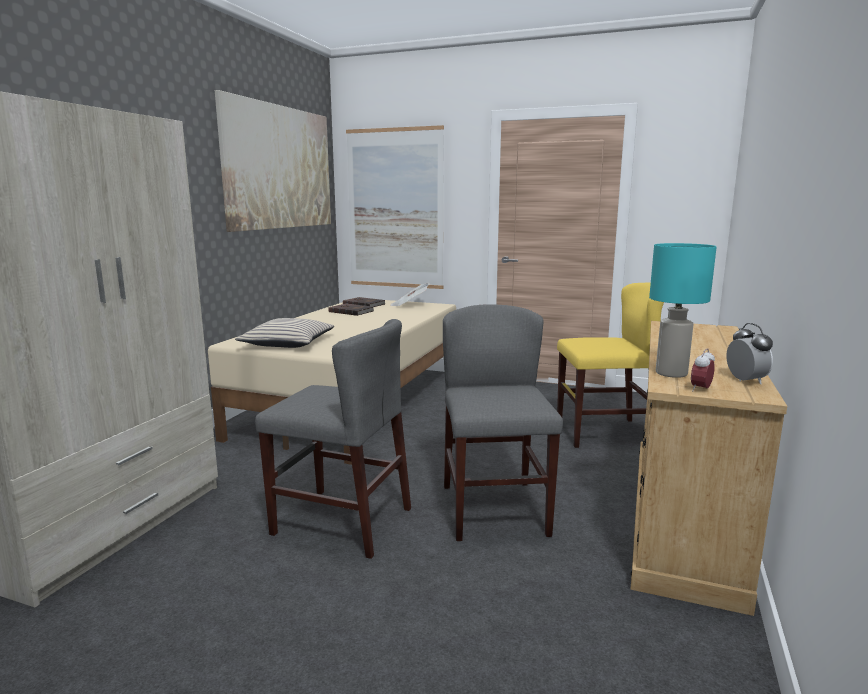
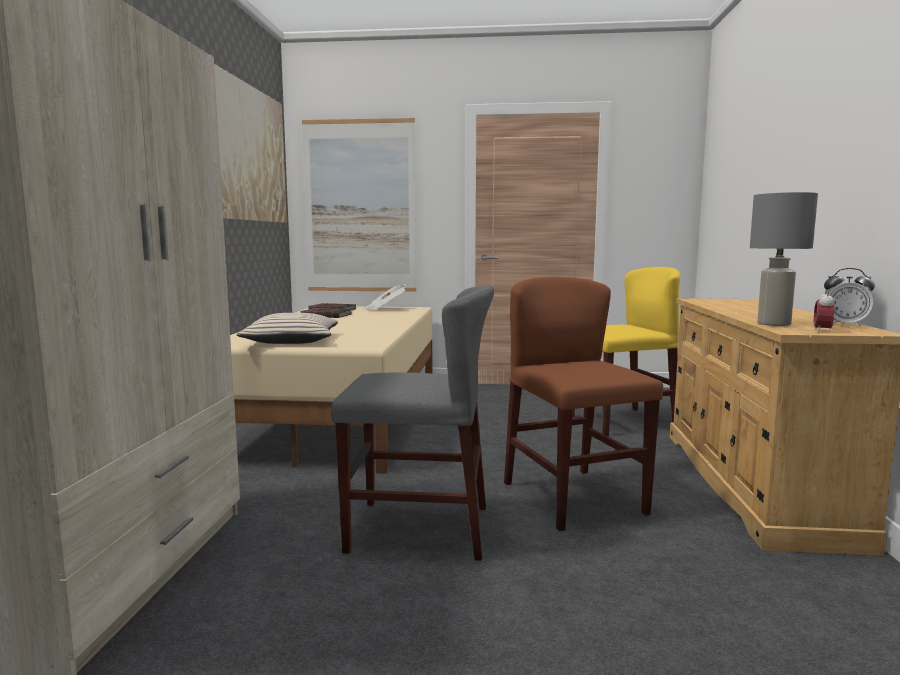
camera: 15 degrees left, 5 degrees down
(494, 509) = (573, 498): grey chair -> brown chair
(671, 374) = (774, 324): turquoise table lamp -> grey table lamp
(745, 381) = (844, 325): alarm clock -> alarm clock turned 135 degrees clockwise

